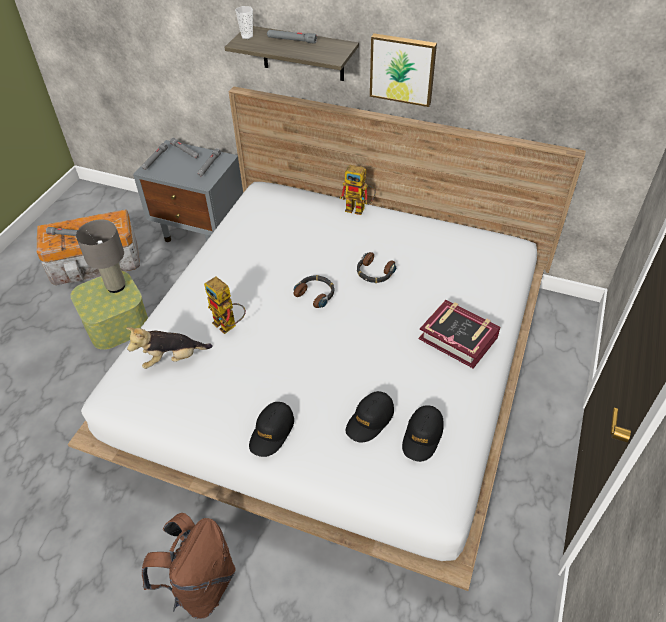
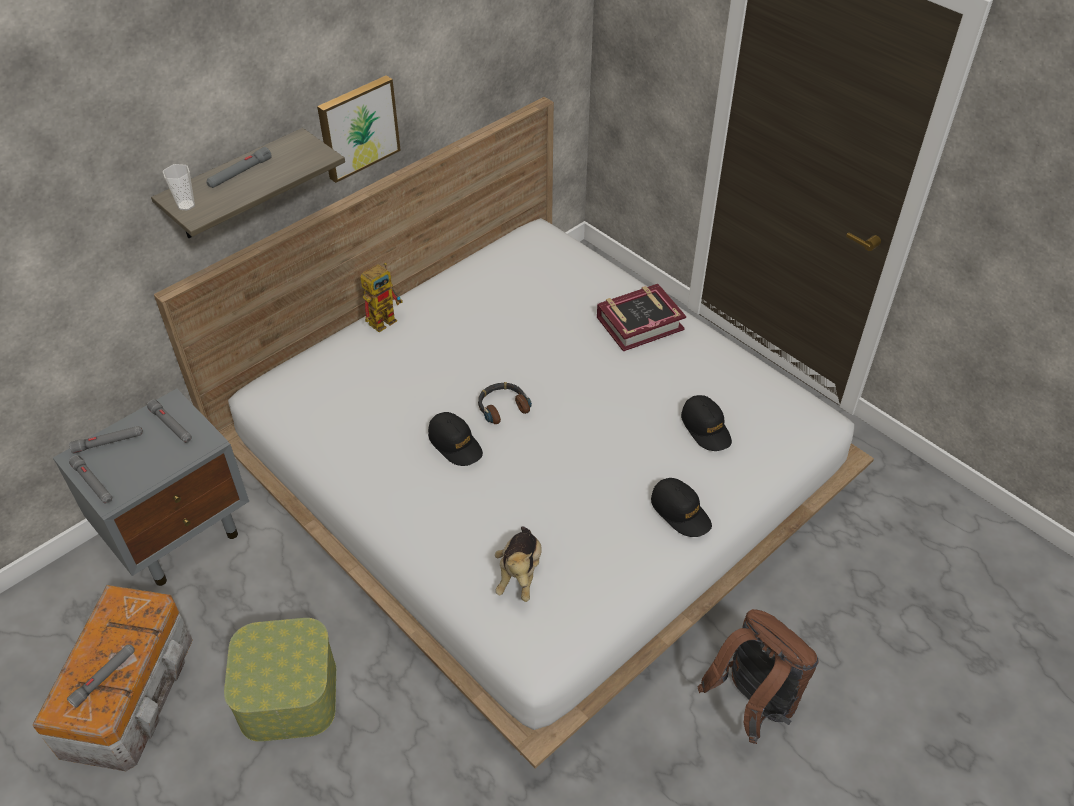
camera: 65 degrees left, 0 degrees up
(115, 286) = (266, 646): grey table lamp -> none
(229, 326) = (500, 502): toy robot -> none
(374, 273) = (504, 346): headphones -> none
(422, 436) = (744, 398): black cap -> black cap (455, 444)

